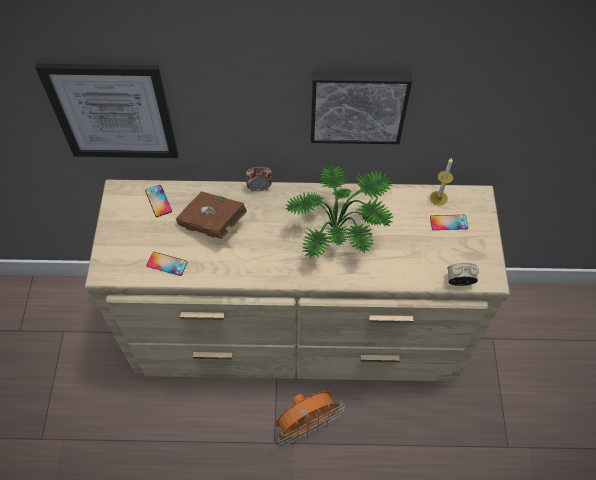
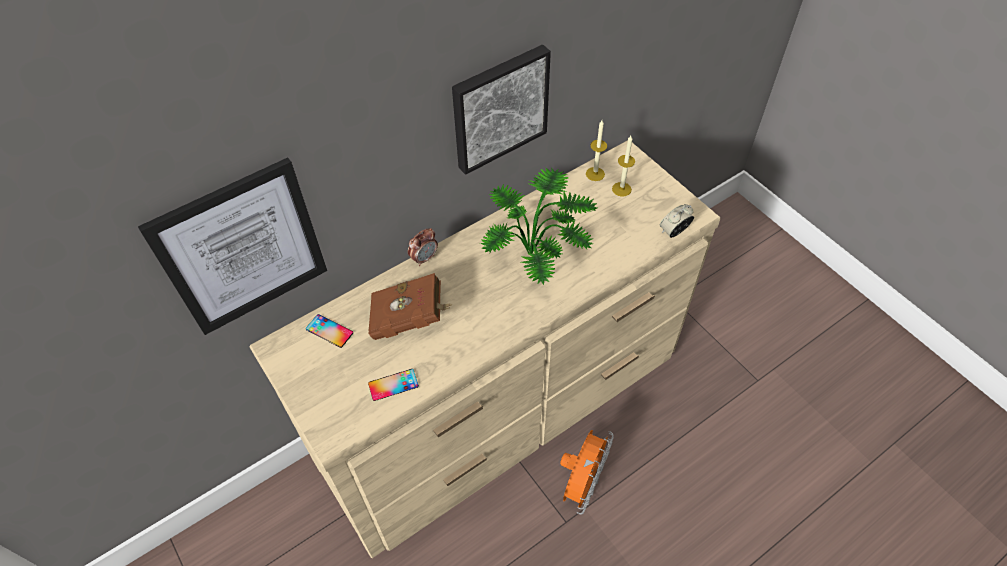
camera: 35 degrees left, 5 degrees down
(448, 222) = (621, 189): phone -> candle

